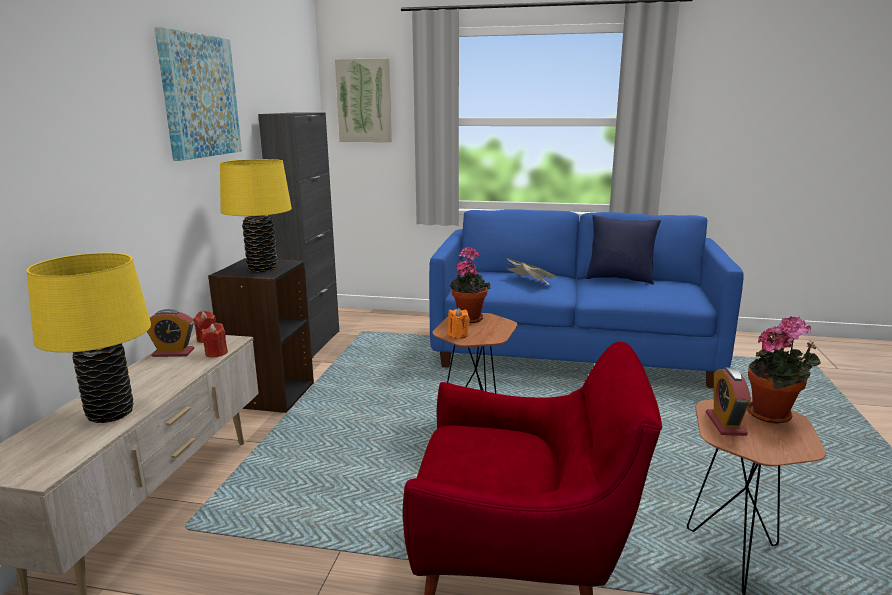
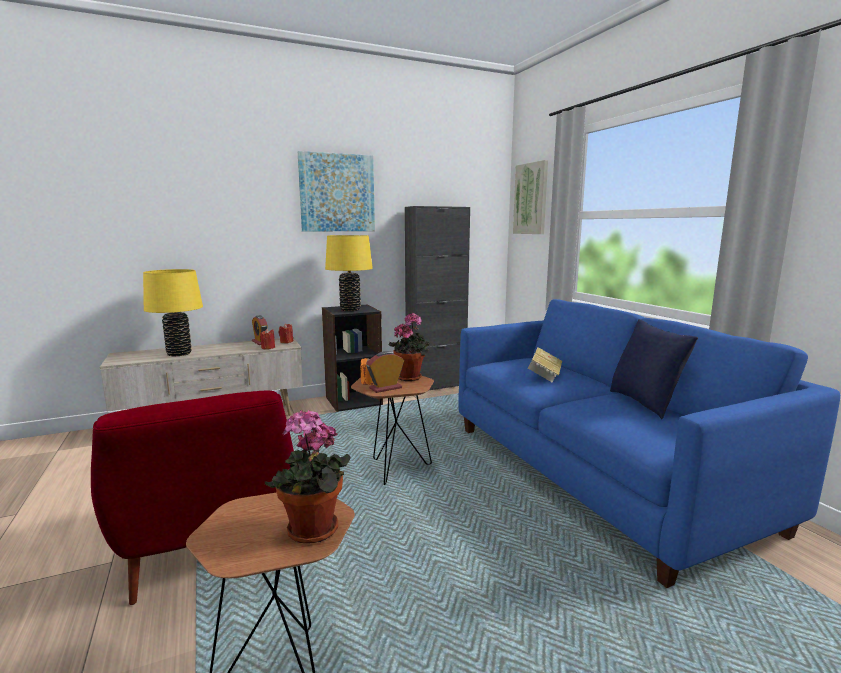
camera: 55 degrees right, 5 degrees down
(725, 424) = (269, 507): alarm clock -> alarm clock (385, 388)

